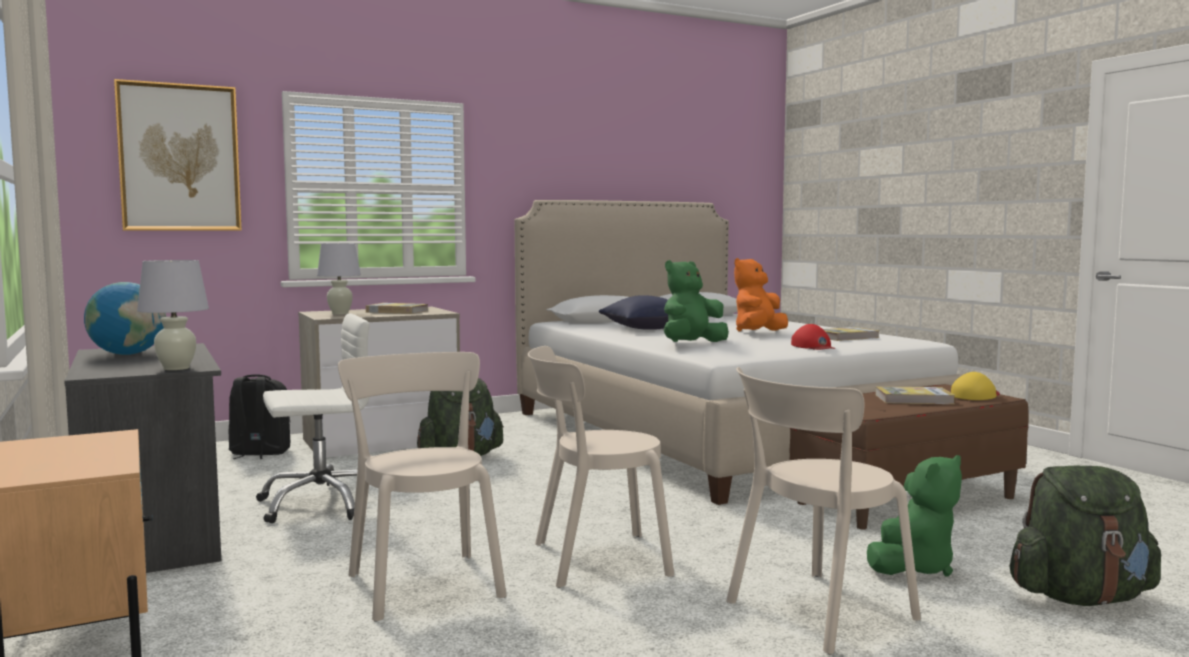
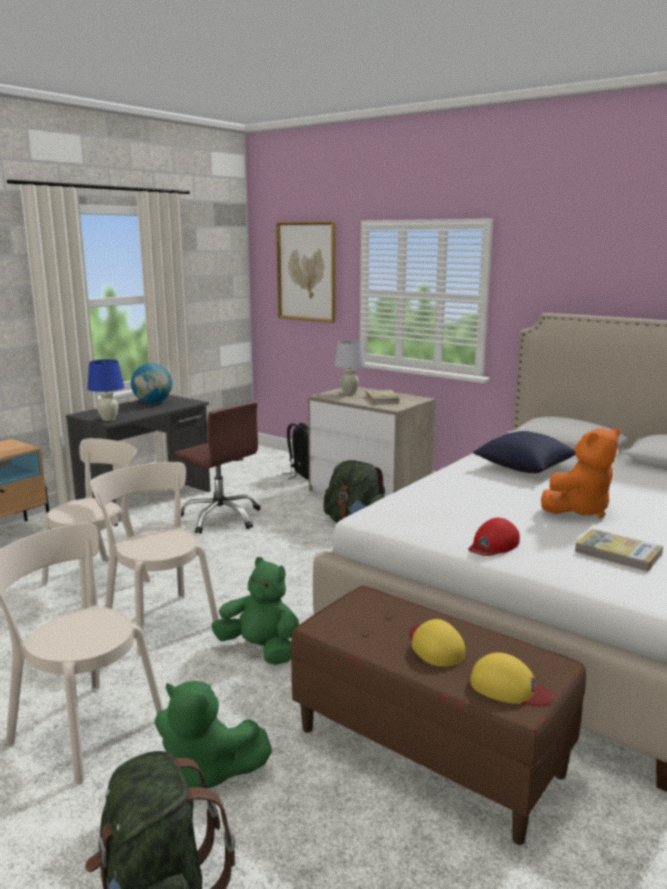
camera: 65 degrees right, 10 degrees up
(176, 368) = (108, 419): white table lamp -> blue table lamp
(321, 503) = (221, 517): white office chair -> brown office chair
(692, 344) = (434, 496): green plush toy -> green plush toy (260, 650)
(758, 332) = (579, 510): orange plush toy -> orange plush toy turned 135 degrees clockwise
(914, 399) = (435, 646): book -> yellow cap

